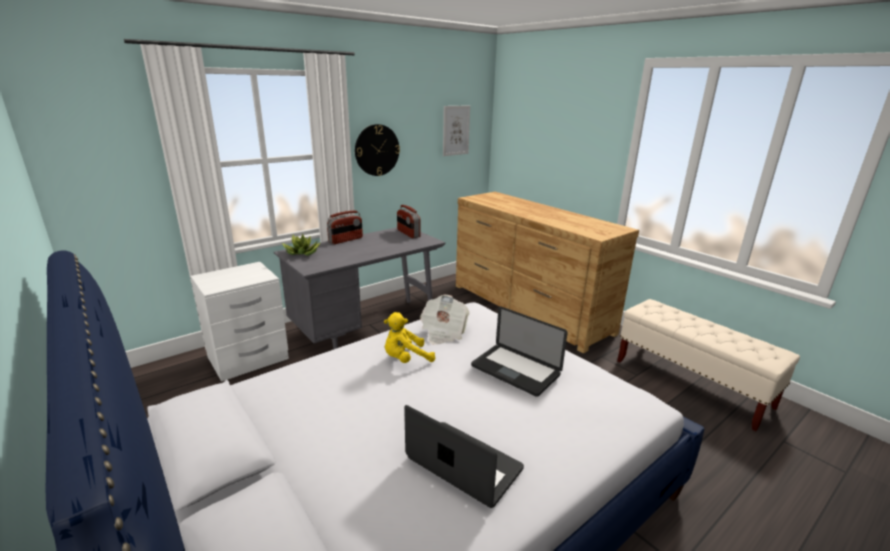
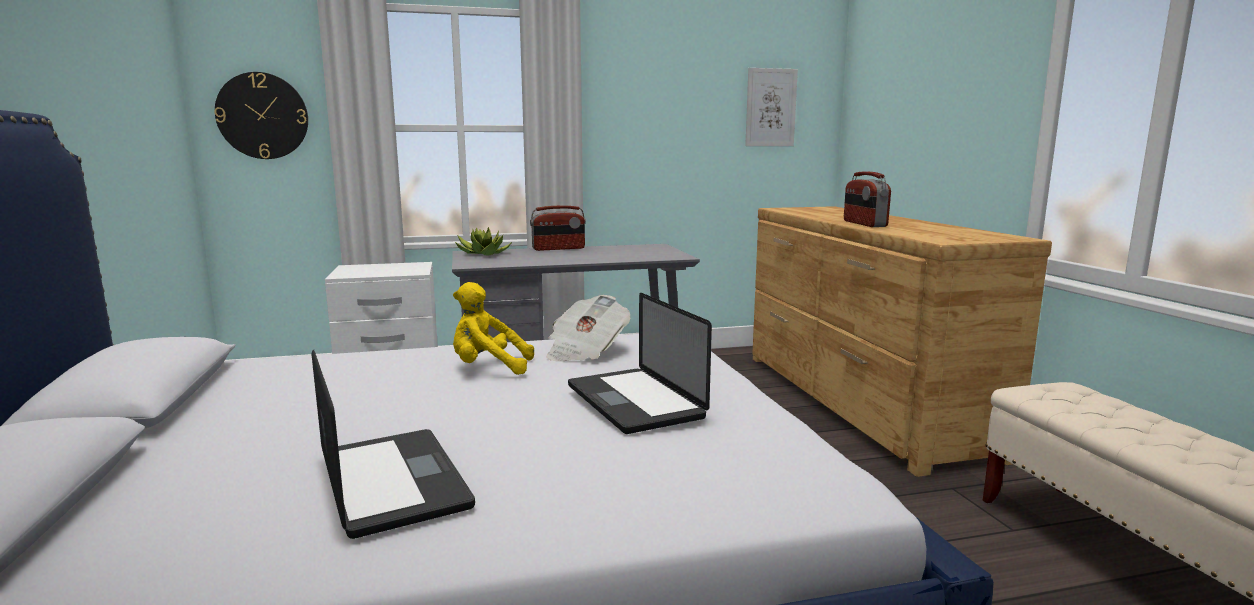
camera: 25 degrees right, 10 degrees down
(377, 150) = (630, 127): wall clock -> wall clock (262, 116)
(408, 233) = (655, 249): radio -> radio (864, 224)

